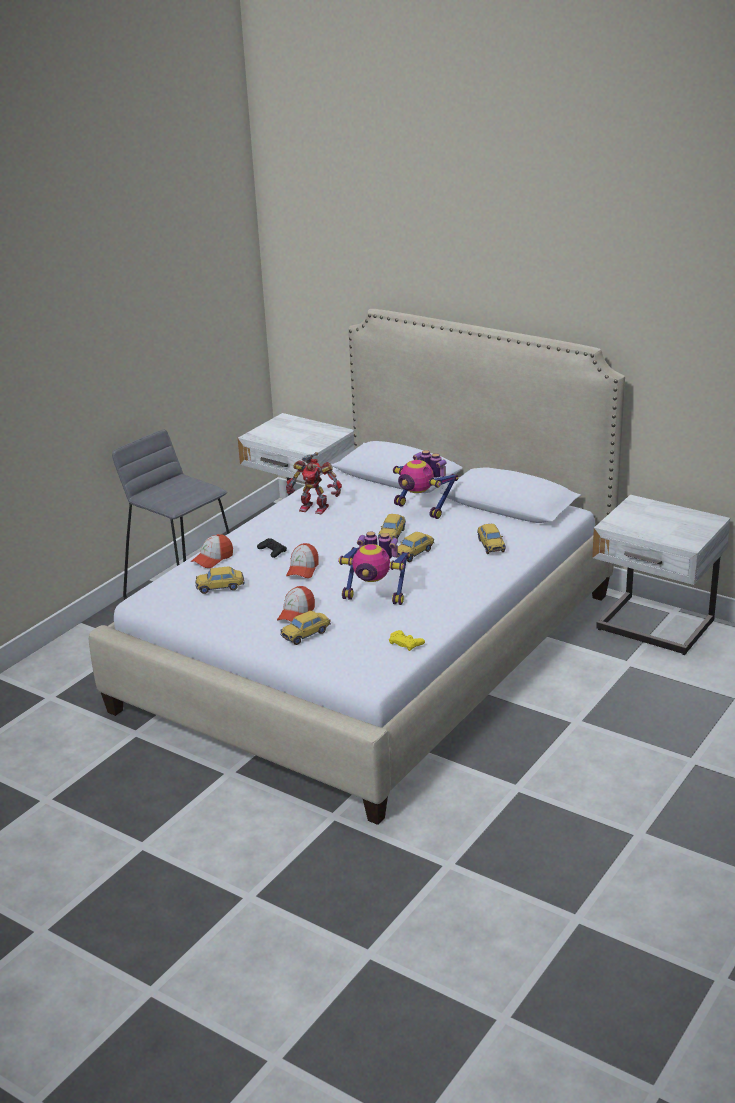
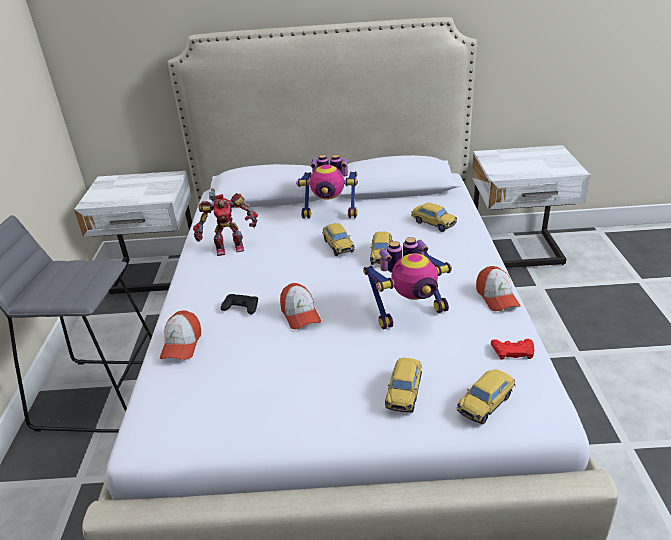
camera: 35 degrees left, 5 degrees up
(220, 587) = (234, 377): toy car -> toy car (485, 403)
(296, 613) = (358, 370): cap -> cap (497, 297)
(406, 643) = (513, 351): yellow game controller -> red game controller

